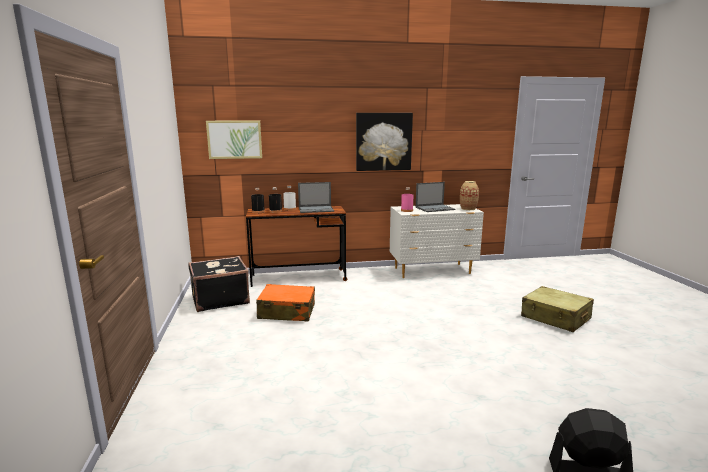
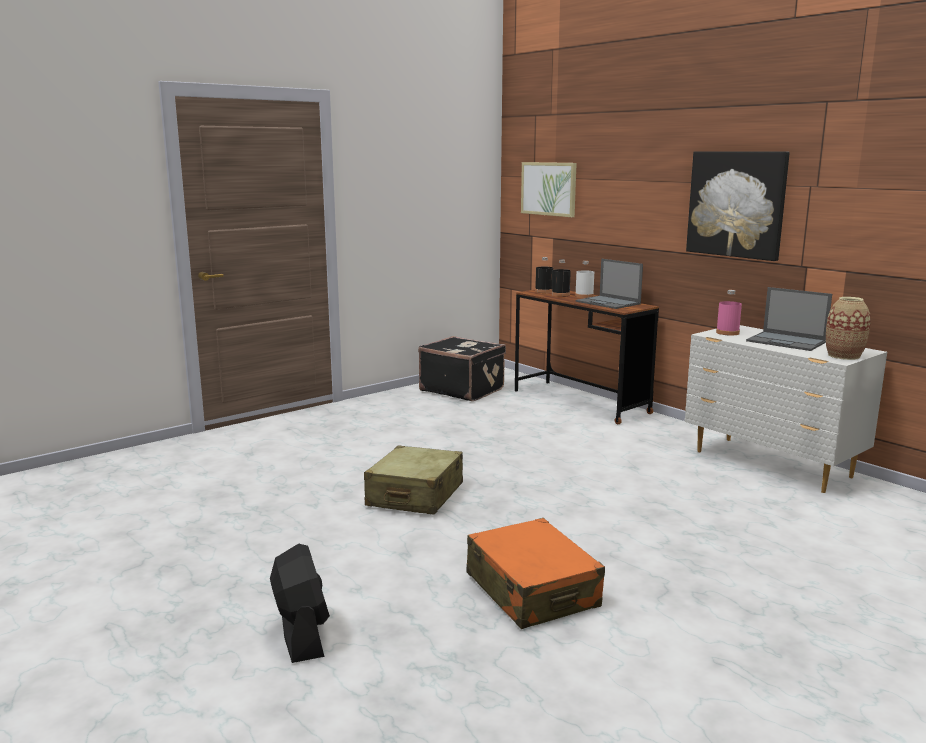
camera: 60 degrees right, 0 degrees up
(287, 312) = (478, 421): orange suitcase -> orange suitcase (532, 590)
(555, 318) = (748, 587): beige suitcase -> beige suitcase (415, 495)

